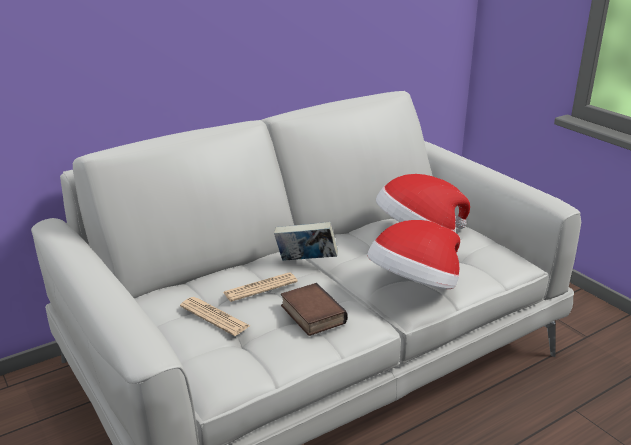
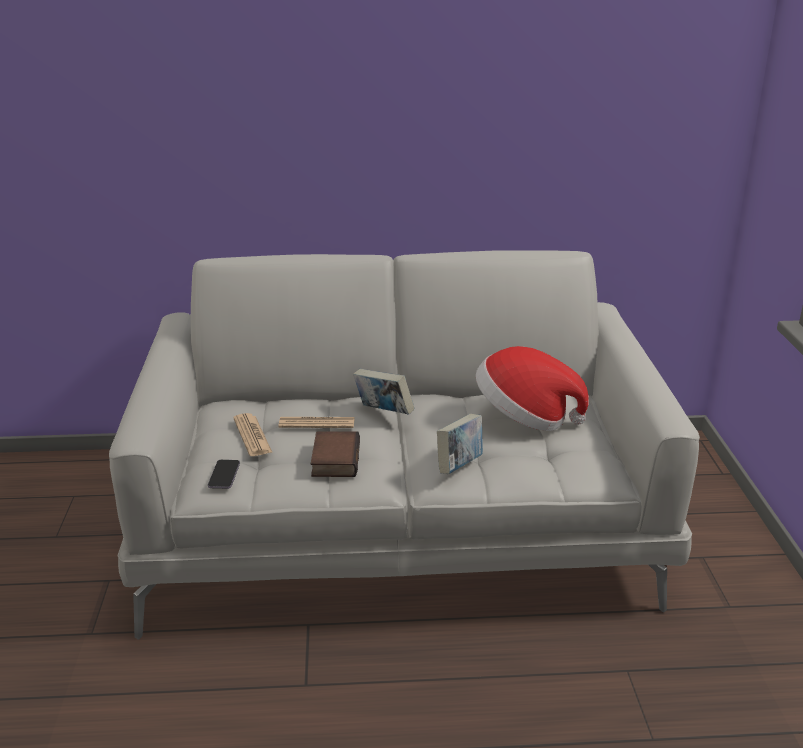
camera: 30 degrees right, 0 degrees up
(227, 363) = (224, 475): none -> phone
(414, 287) = (459, 466): hat -> book

